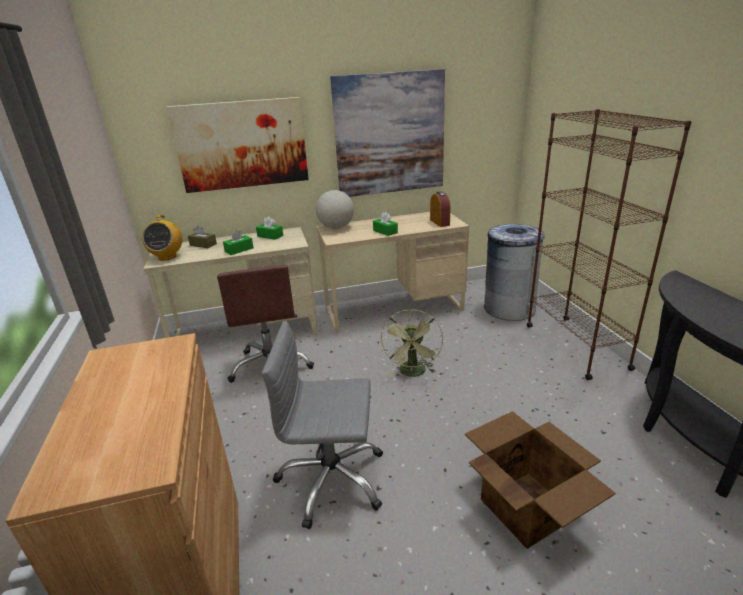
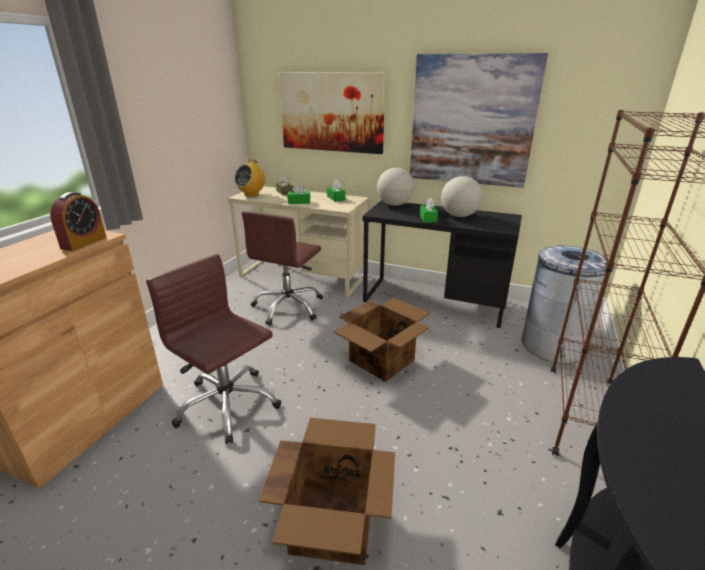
camera: 35 degrees right, 0 degrees up
(332, 480) = (227, 405): grey office chair -> brown office chair
(394, 308) = (434, 301): beige desk -> black desk
(405, 222) = (459, 216): none -> globe
(413, 373) = (382, 360): green fan -> cardboard box
(439, 222) = (493, 224): alarm clock -> alarm clock (84, 242)

